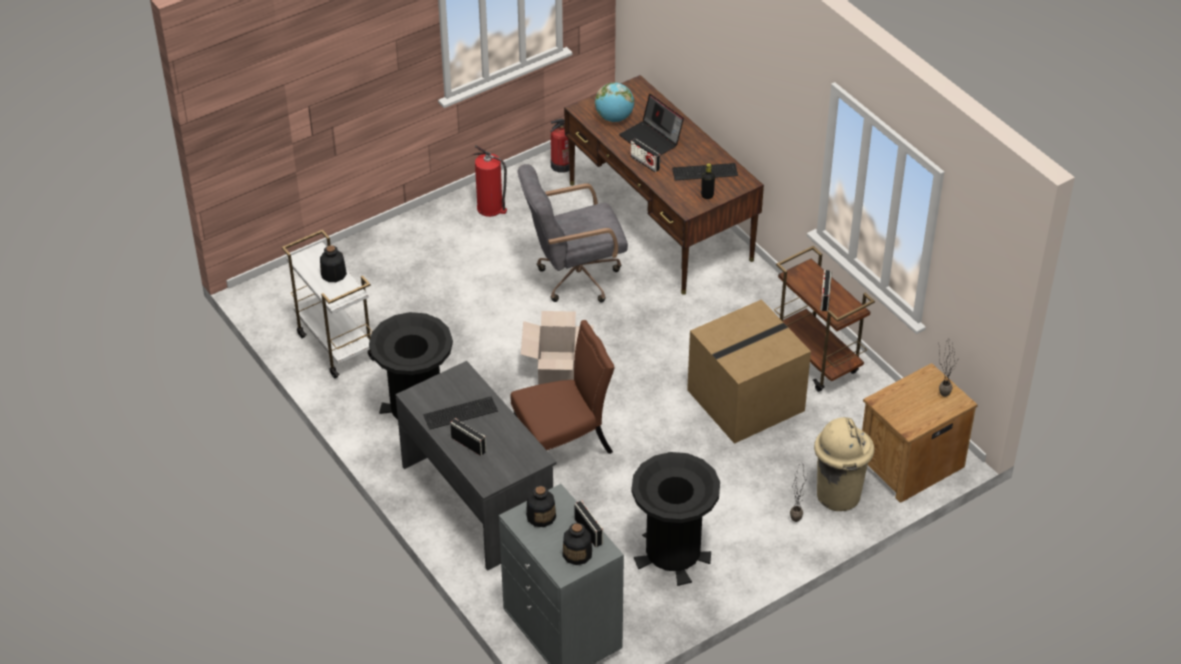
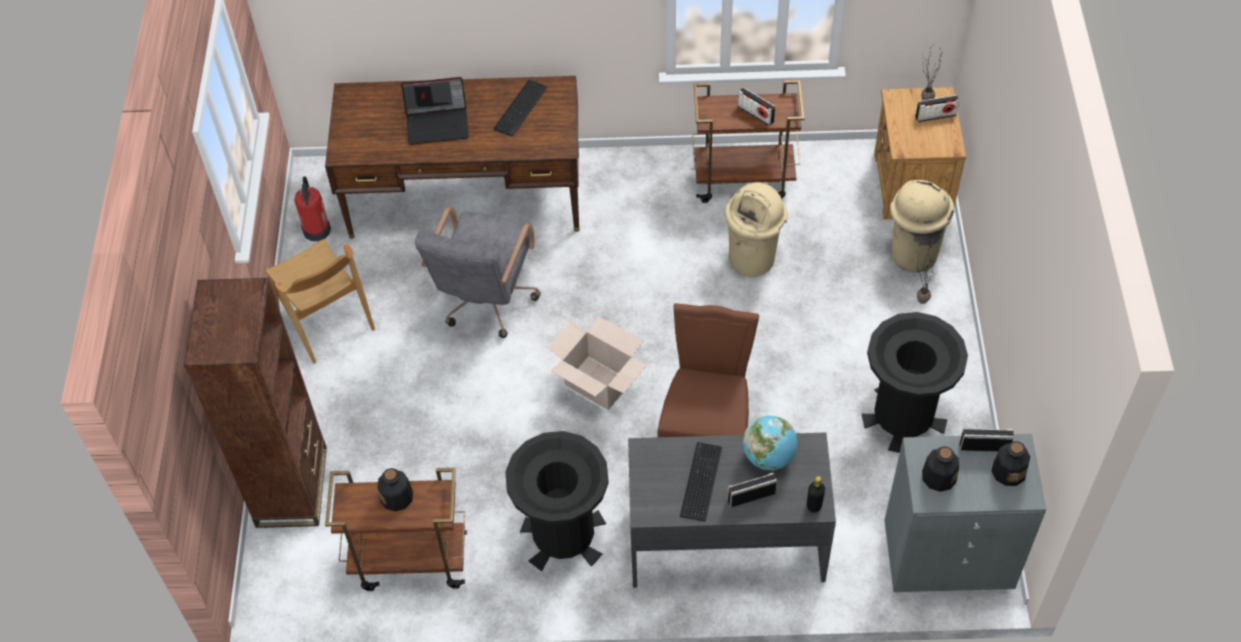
camera: 55 degrees left, 10 degrees up
(335, 345) = (409, 563): white cart -> brown cart
(349, 261) = (292, 486): none -> brown bookcase
(490, 208) = (325, 321): fire extinguisher -> brown chair
(614, 118) = (379, 135): globe -> globe (769, 457)
(645, 163) = (467, 146): radio -> radio (935, 116)
(707, 195) = (555, 123): black bottle -> black bottle (814, 506)
(745, 401) = (752, 259): cardboard box -> beige trash can

